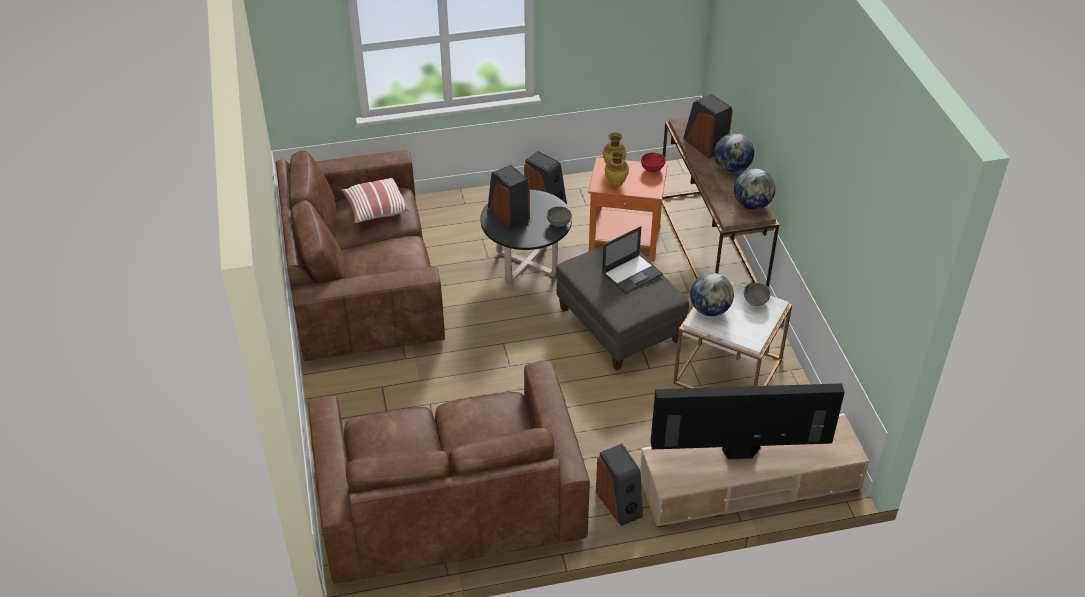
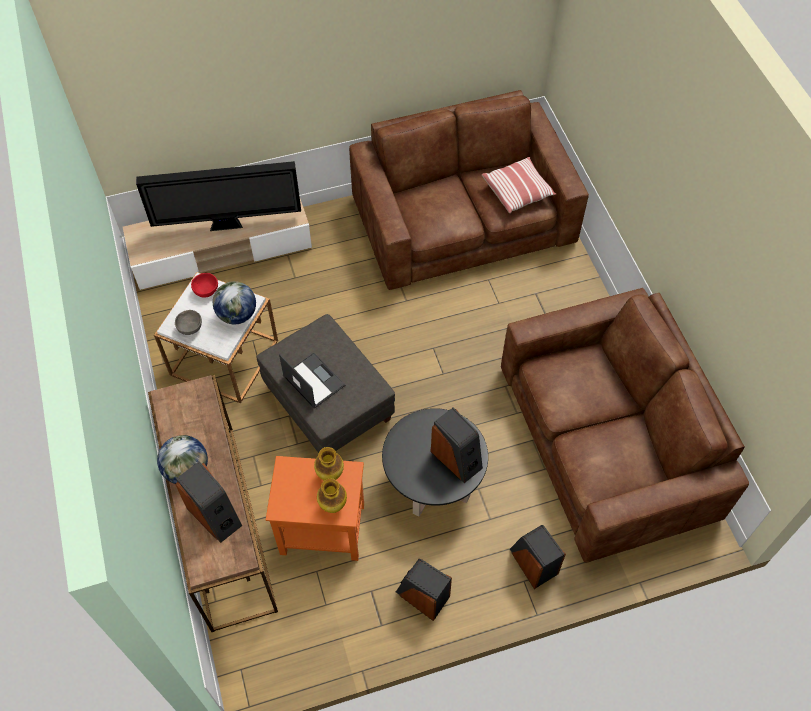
camera: 175 degrees right, 15 degrees up
(375, 209) = (612, 455): pillow -> pillow (518, 191)
(559, 223) = (396, 447): grey bowl -> none
(620, 503) = (327, 227): speaker -> speaker (533, 562)
(632, 273) = (313, 380): laptop -> laptop turned 90 degrees clockwise
(653, 169) = (284, 507): red bowl -> red bowl (206, 291)
(752, 205) = (173, 409): globe -> none

